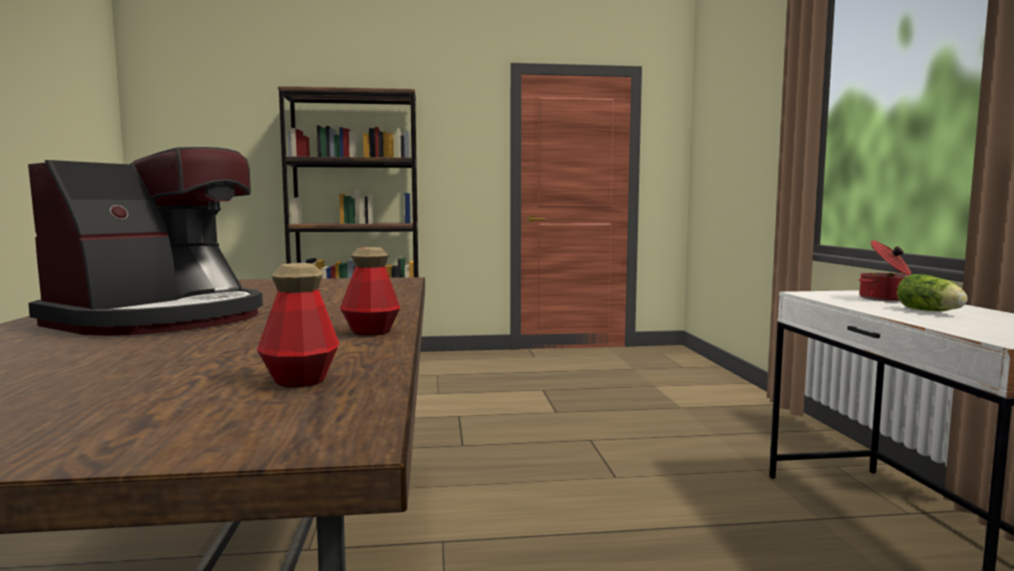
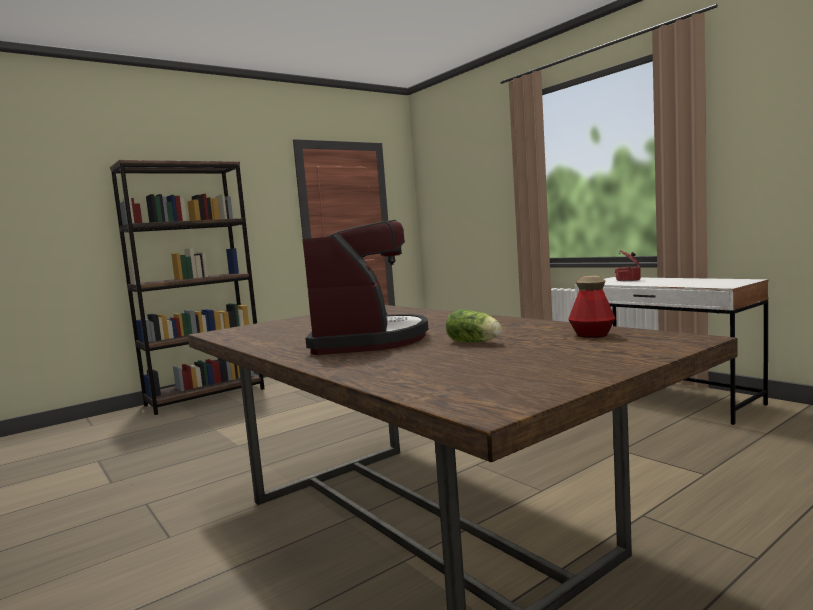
camera: 30 degrees left, 0 degrees up
(370, 331) = (515, 322): bottle -> none
(931, 311) = (664, 281): lettuce -> lettuce (475, 342)

